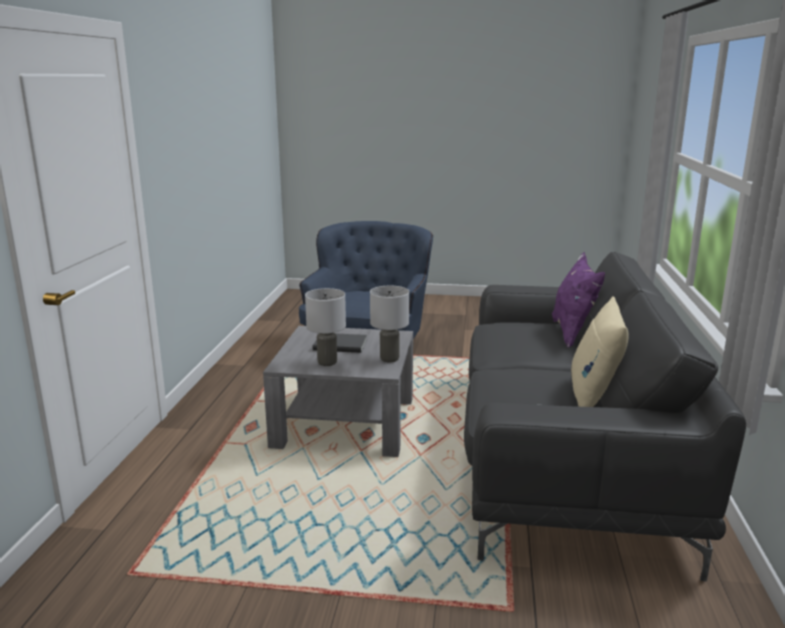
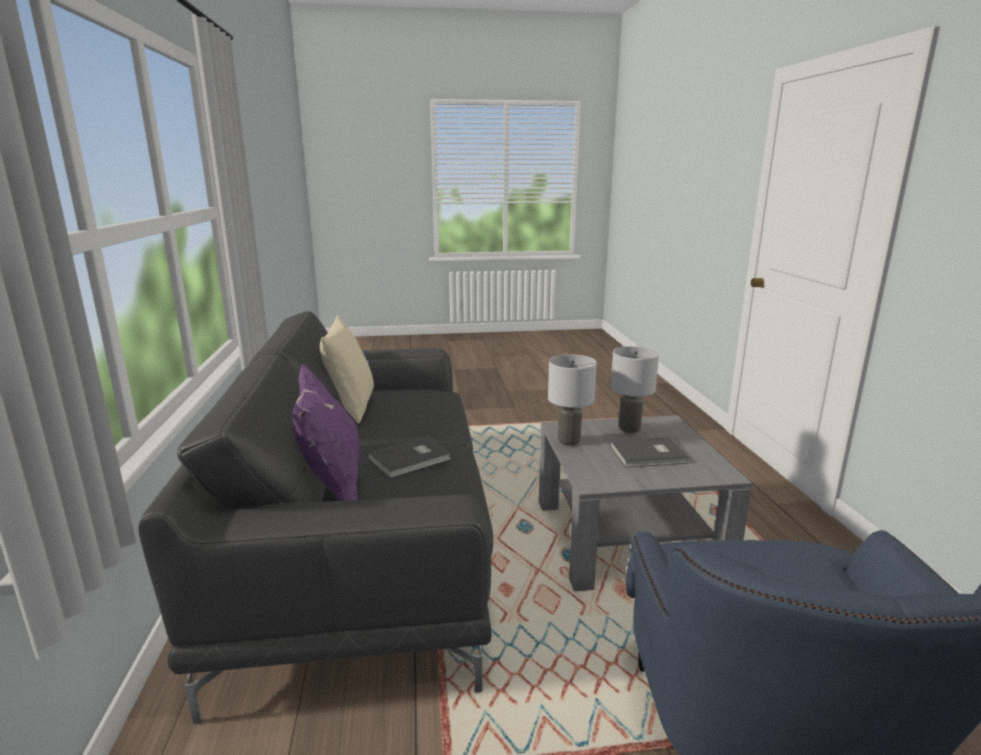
camera: 165 degrees right, 0 degrees up
(522, 340) = (411, 459): none -> grey book

